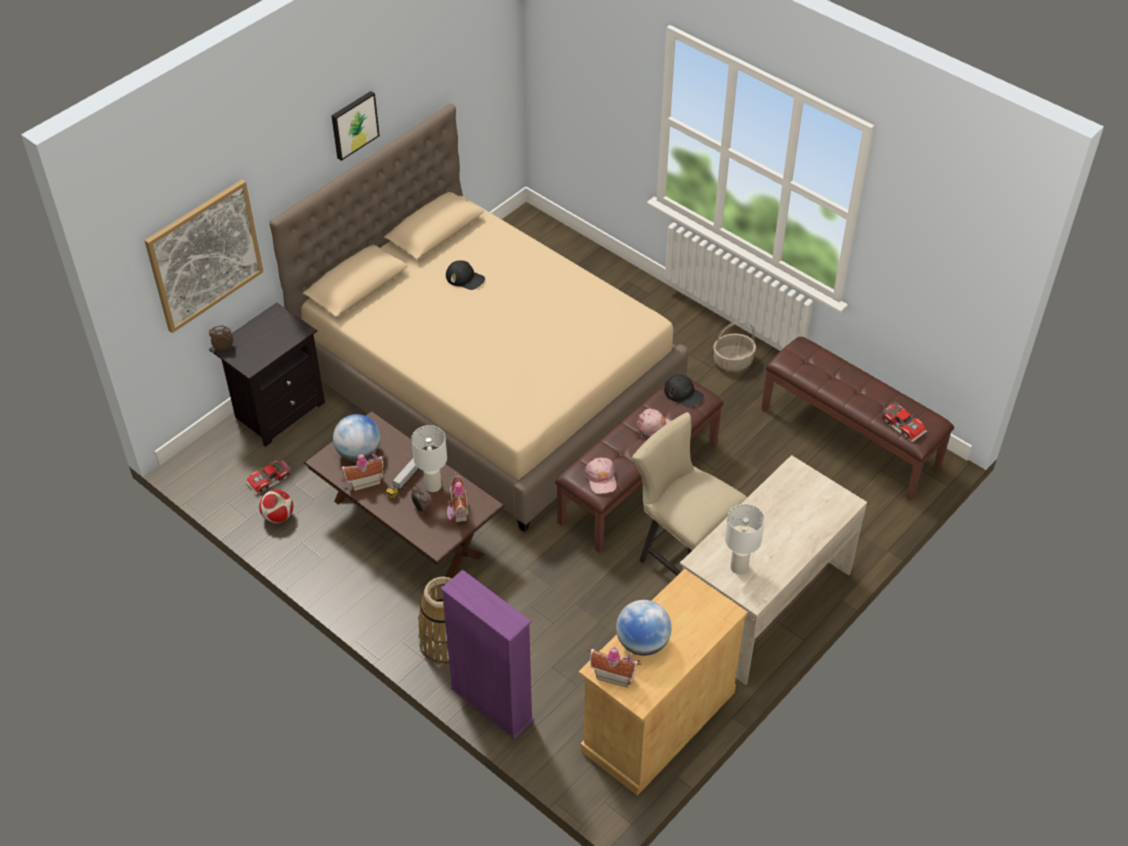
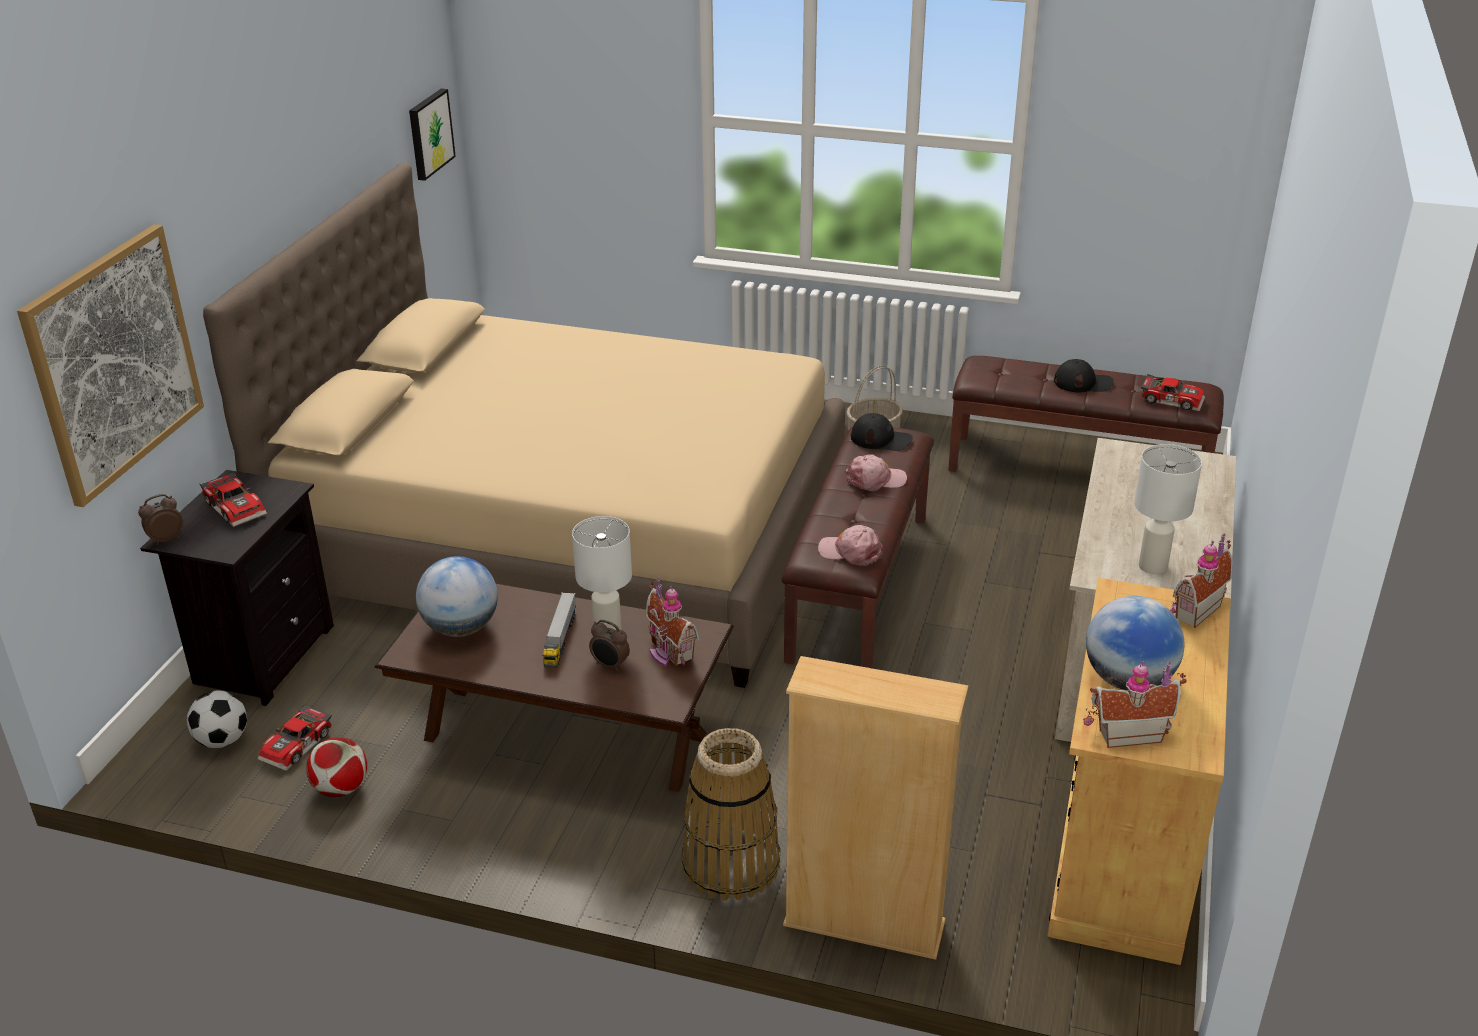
camera: 25 degrees left, 15 degrees down
(234, 462) = (222, 740): none -> football
(269, 335) = (237, 507): none -> toy car
(354, 124) = (291, 167): picture -> picture (429, 133)
(364, 481) = (493, 659): toy house -> toy house (1192, 610)
(465, 278) = (504, 380): black cap -> black cap (1083, 383)
(491, 704) = (864, 924): purple bookcase -> beige bookcase
(601, 478) = (850, 552): pink cap -> pink cap turned 150 degrees clockwise
(682, 555) = (983, 646): beige chair -> none

